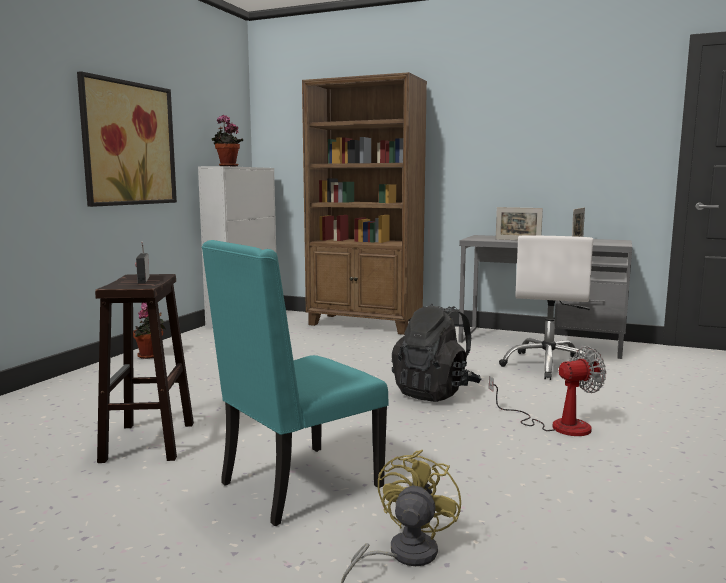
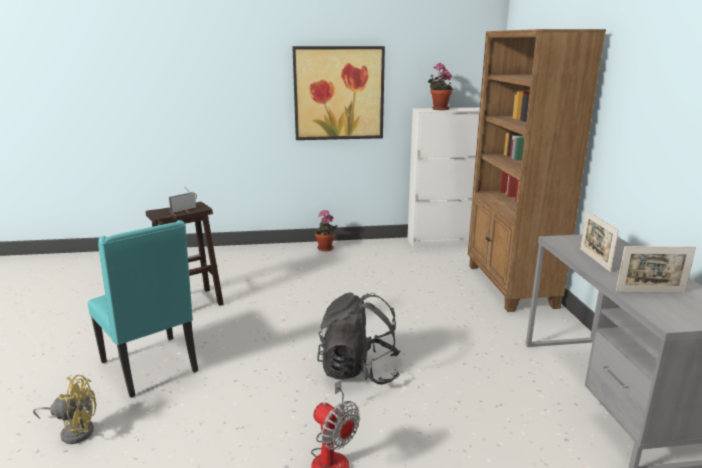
camera: 60 degrees right, 10 degrees up
(297, 485) = (152, 367): turquoise chair -> turquoise chair turned 150 degrees counterclockwise
(548, 365) = (518, 418): white office chair -> none

